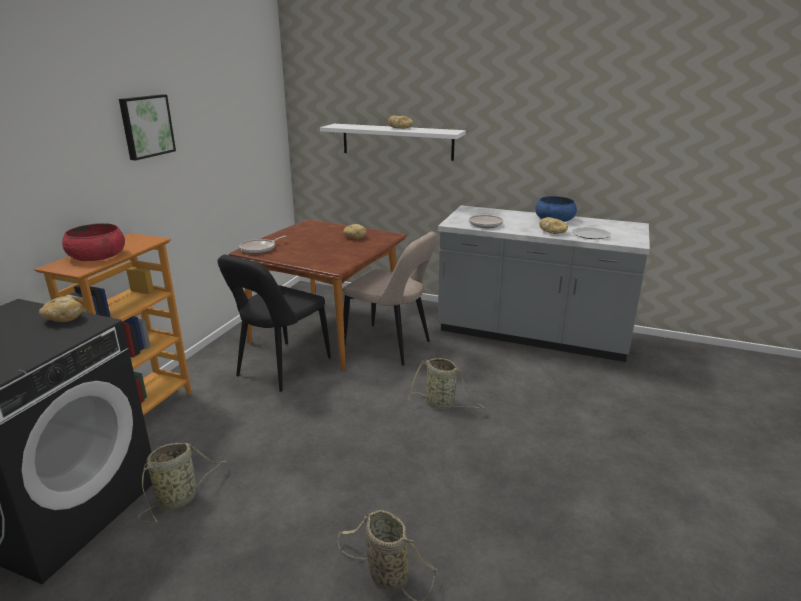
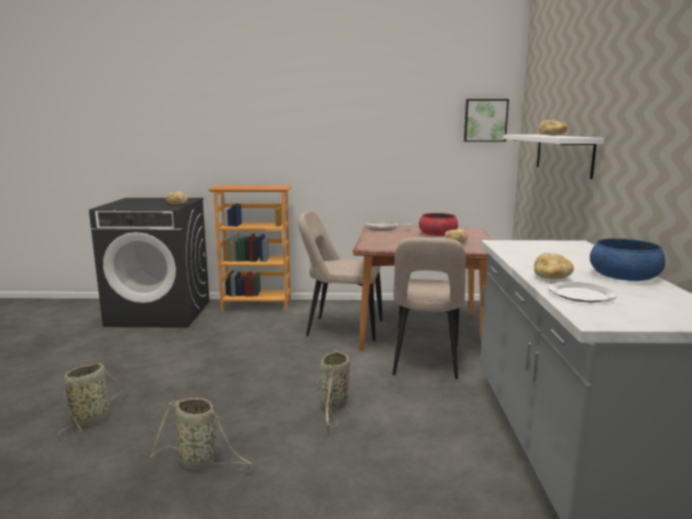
camera: 70 degrees right, 10 degrees down
(97, 255) = (244, 186): red bowl -> red bowl (438, 234)
(146, 126) = (327, 115): picture -> picture (485, 120)
(180, 498) = (172, 337): basket -> basket (200, 461)
(281, 369) = (341, 328): black chair -> beige chair
(486, 223) = (525, 252): frying pan -> none

